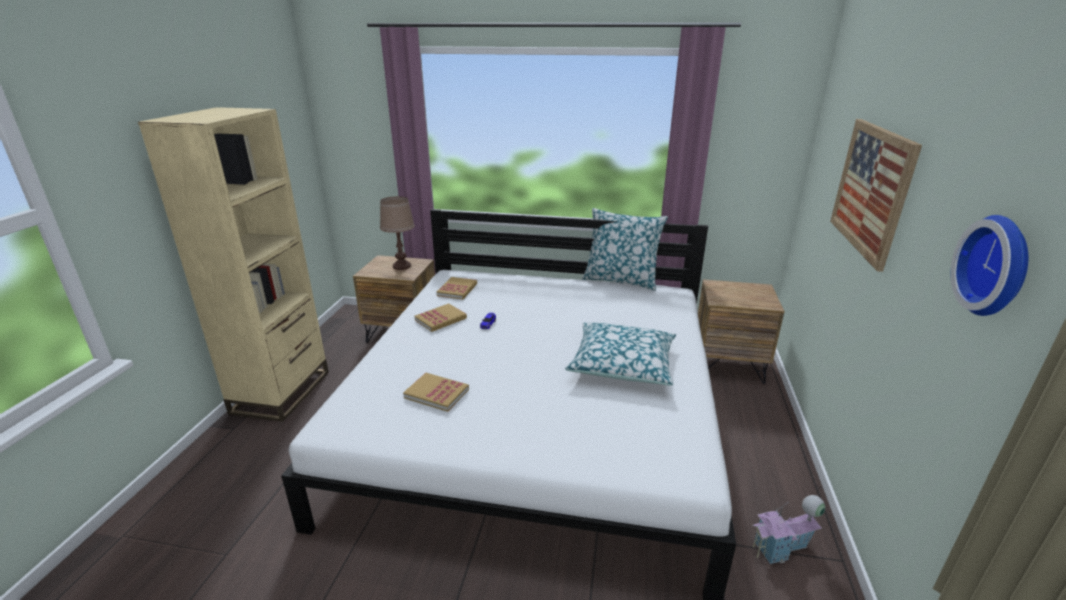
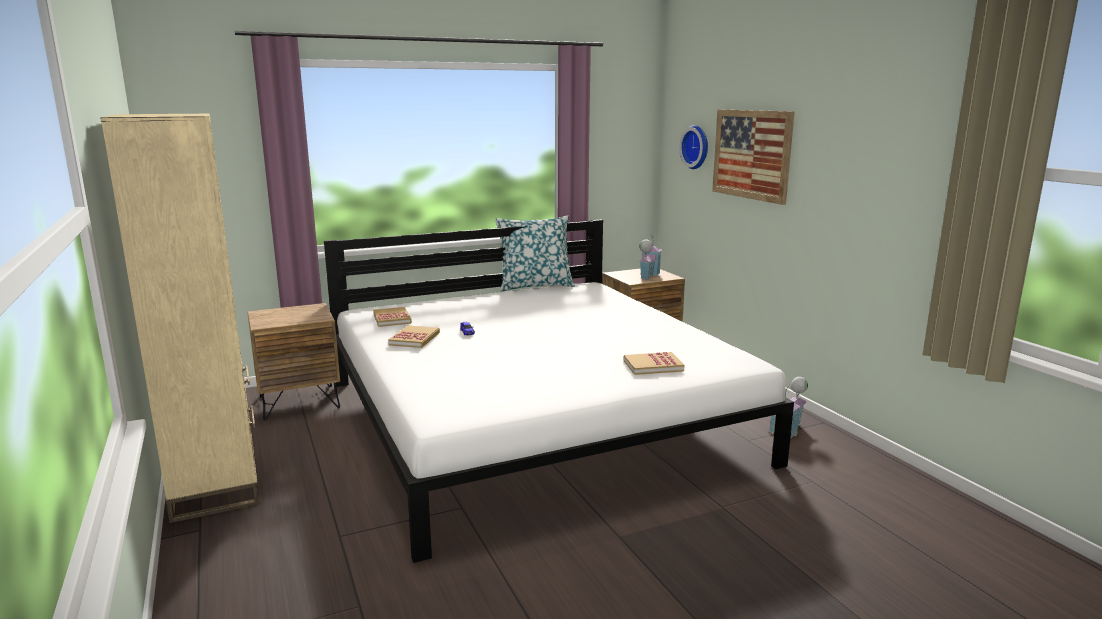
camera: 35 degrees left, 10 degrees down
(401, 266) = (298, 313): brown table lamp -> none
(436, 393) = (501, 378): book -> book (653, 366)
(622, 364) = (618, 328): pillow -> none
(747, 295) = (648, 275): none -> toy house
(998, 266) = (885, 161): wall clock -> wall clock (697, 147)

